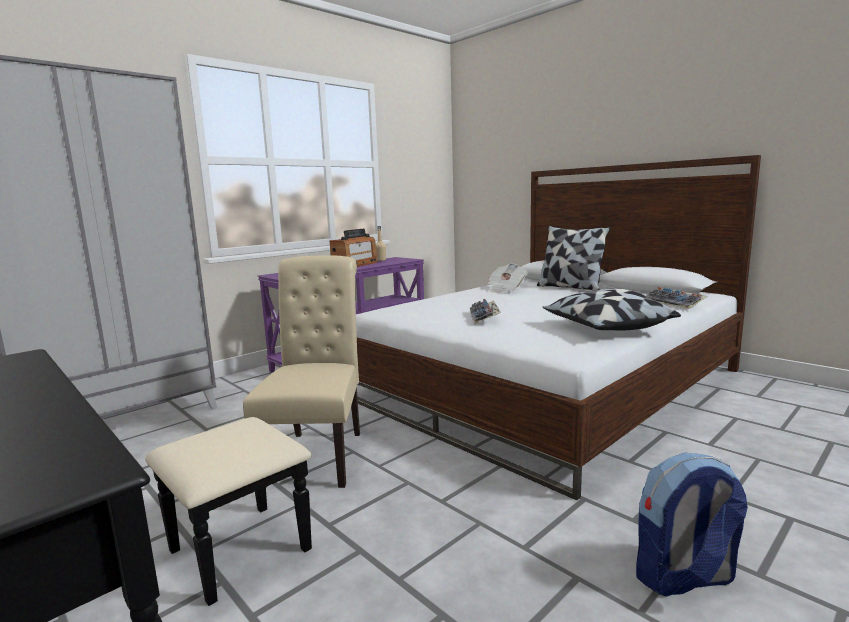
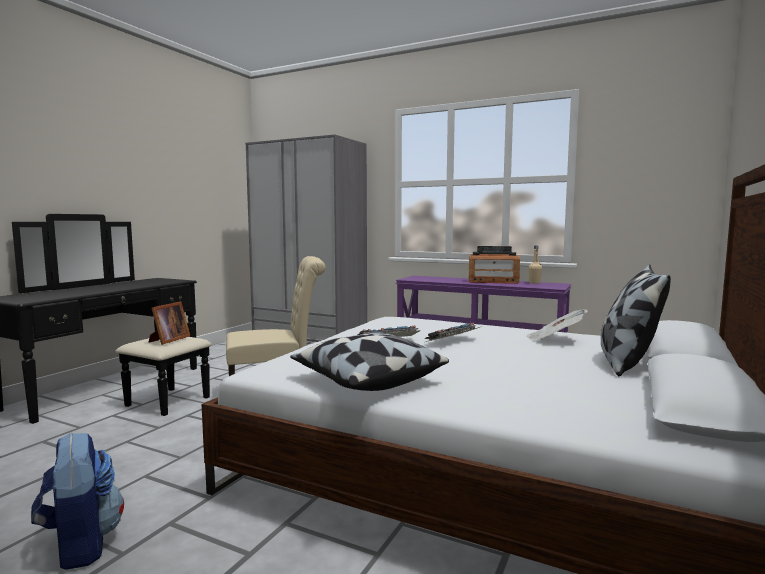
camera: 70 degrees right, 5 degrees down
(242, 437) = (168, 340): none -> picture frame
(675, 303) = (573, 417): keyboard -> keyboard (453, 340)

